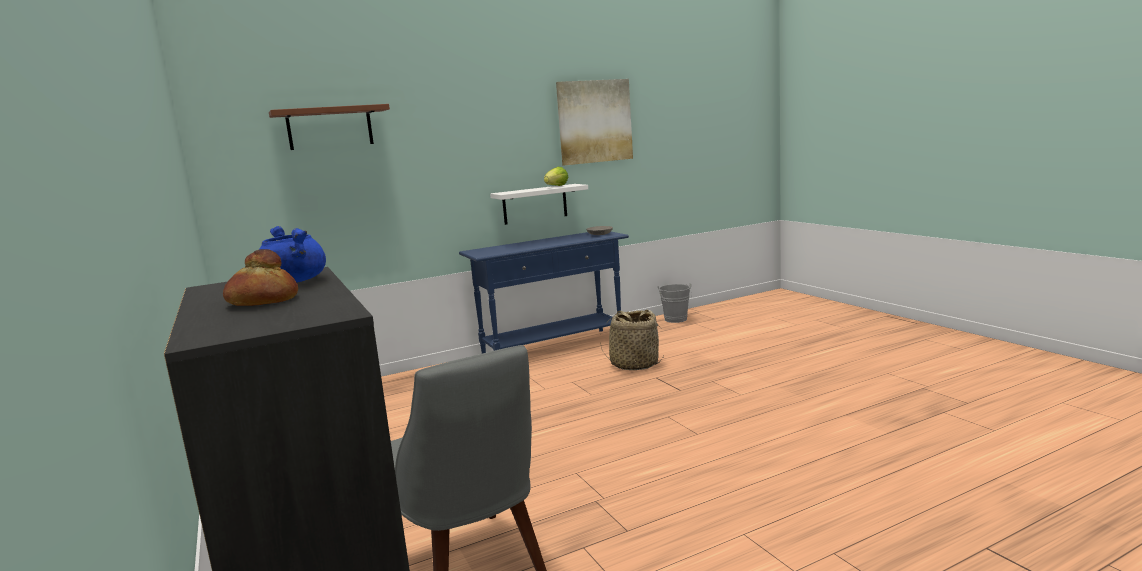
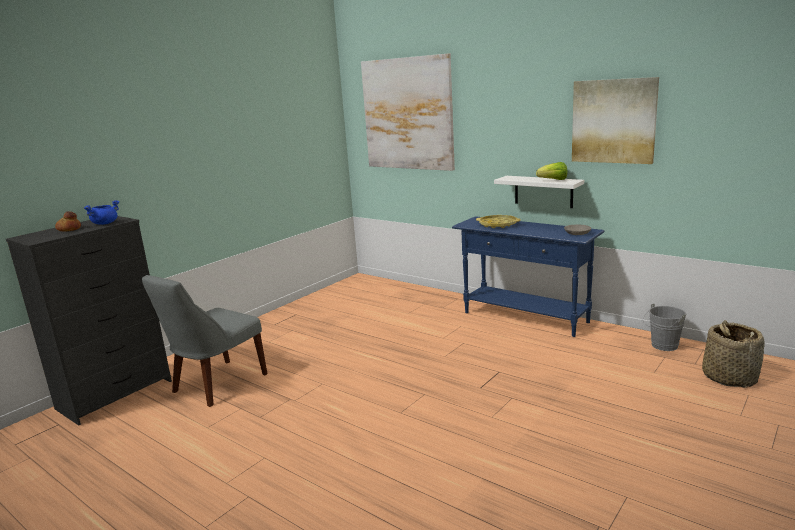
camera: 65 degrees right, 5 degrees up
(330, 128) = (407, 114): brown shelf -> picture
(515, 247) = (498, 224): none -> yellow tray
(634, 364) = (520, 356): basket -> basket (729, 377)

